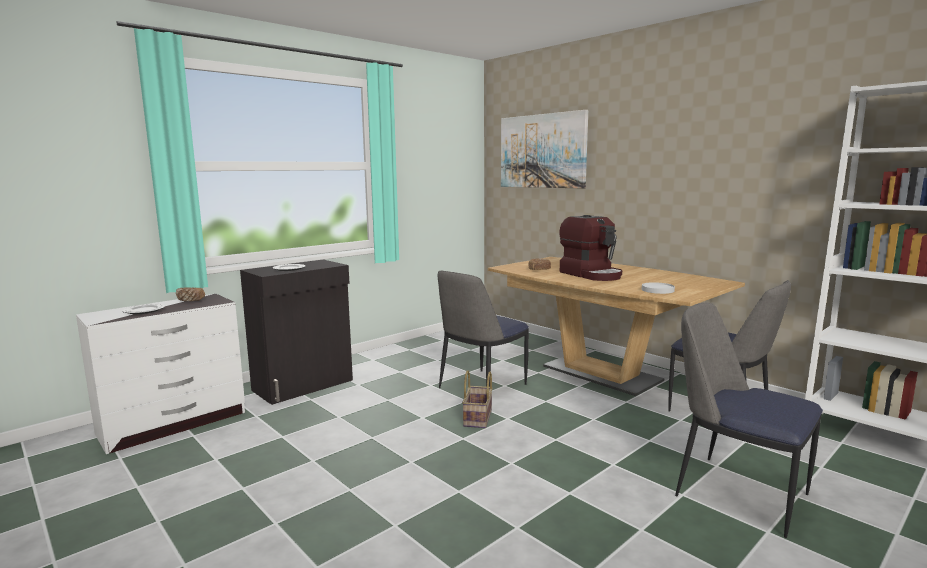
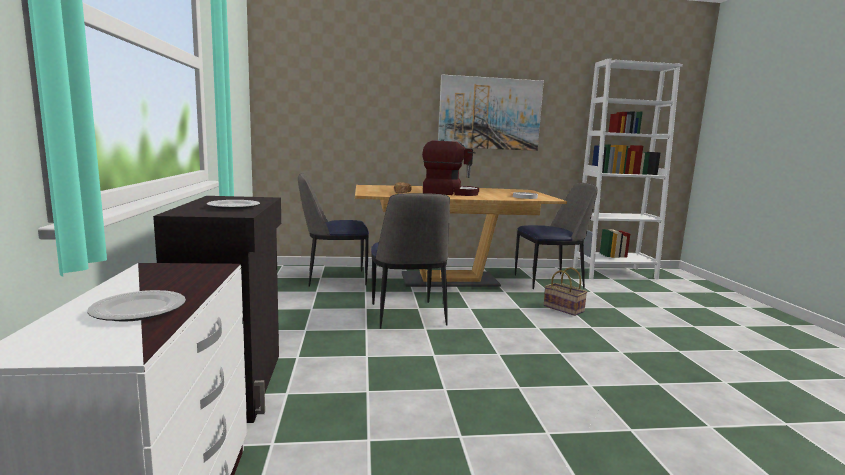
camera: 55 degrees left, 0 degrees up
(190, 300) = (147, 278): bread -> none
(478, 418) = (468, 336): basket -> basket (564, 309)
(542, 151) = (338, 78): picture -> picture (489, 113)
(737, 492) = (649, 315): chair -> chair (334, 278)

